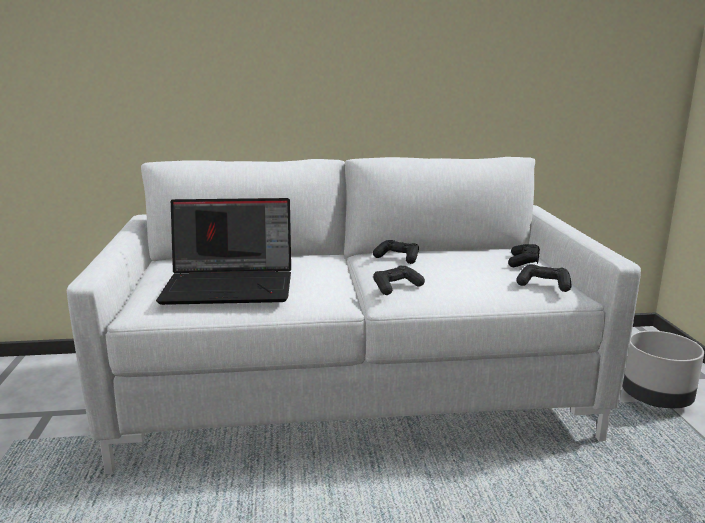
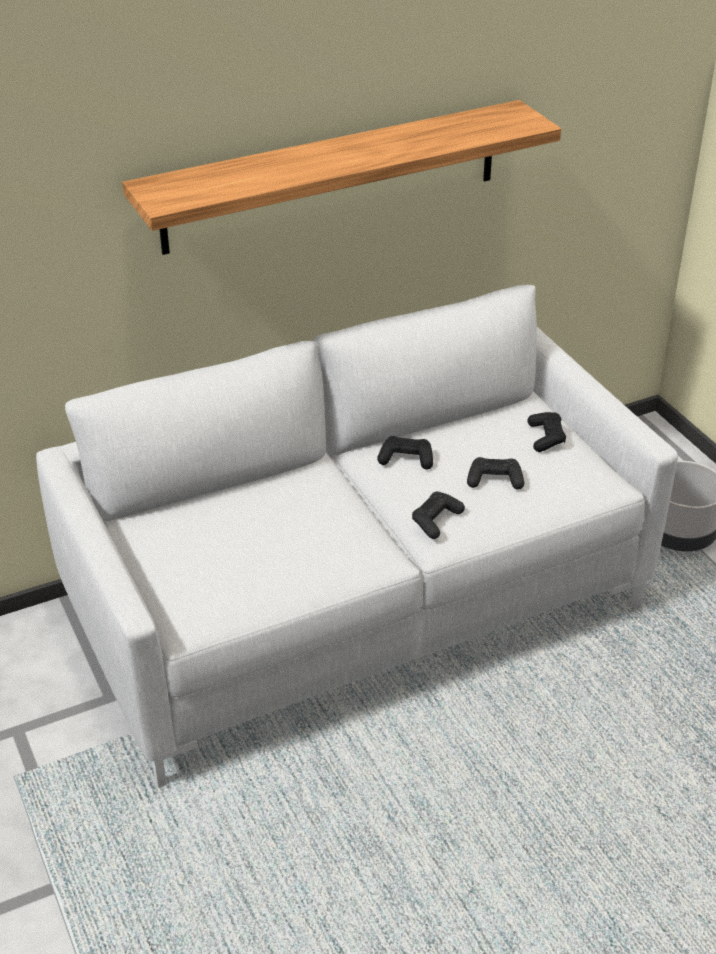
camera: 20 degrees left, 20 degrees up
(231, 285) = (258, 560): laptop -> none
(376, 47) = (332, 177): none -> shelf
(544, 285) = (582, 480): black game controller -> black game controller (495, 480)

